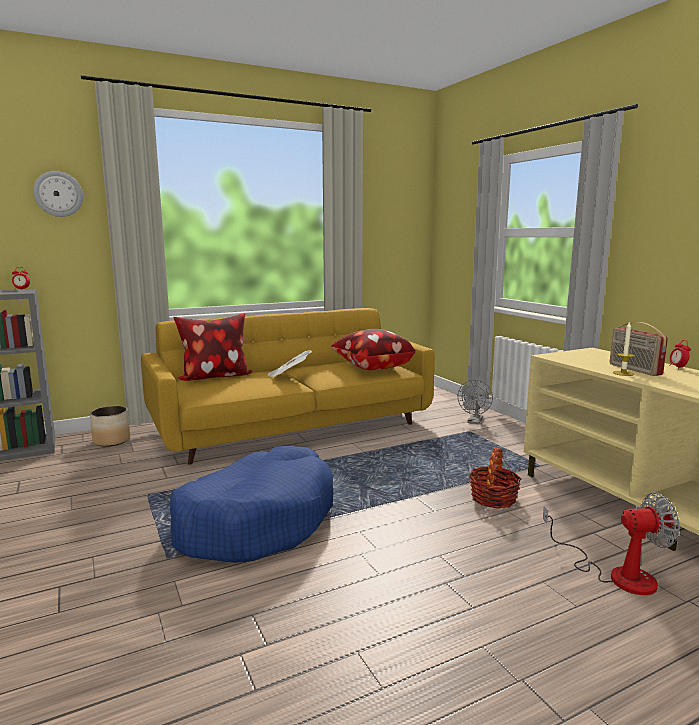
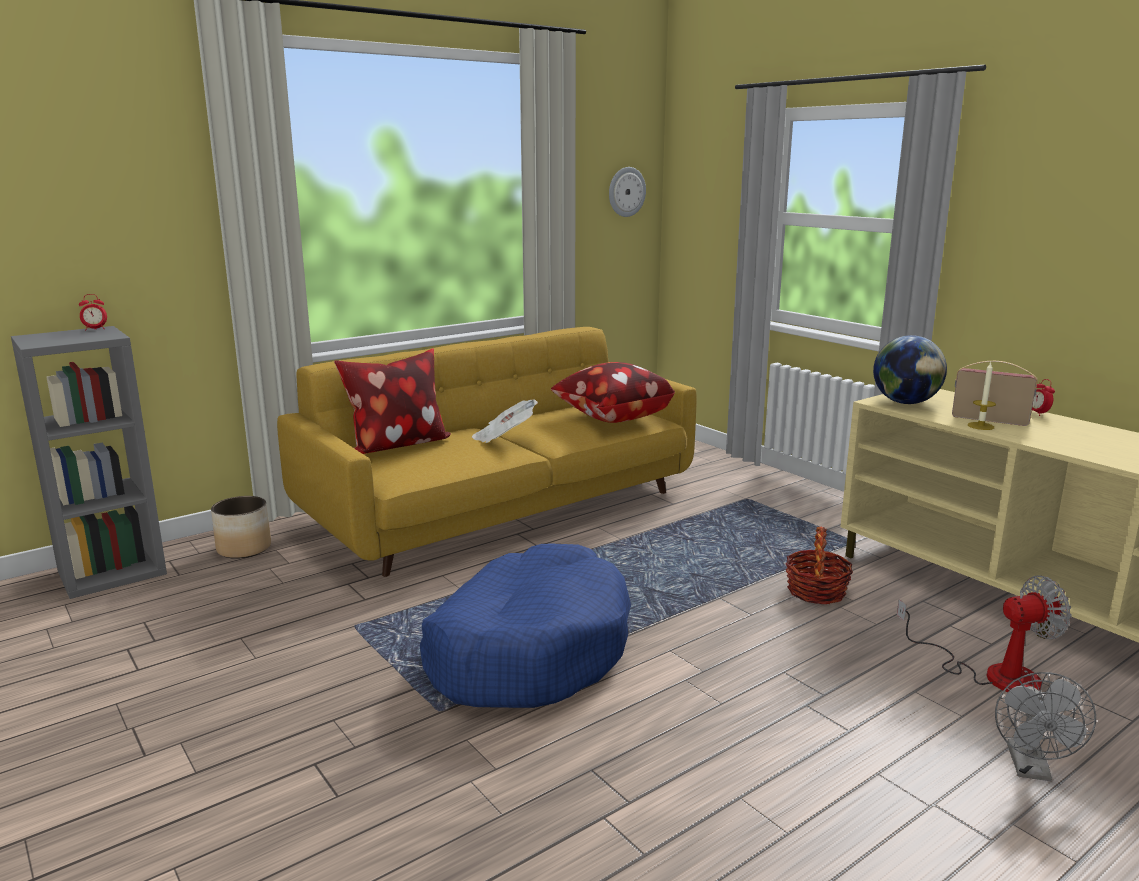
camera: 10 degrees left, 5 degrees up
(58, 194) = (139, 175): wall clock -> wall clock (626, 192)
(474, 422) = (747, 484): grey fan -> grey fan (1031, 769)
(571, 357) = (905, 402): none -> globe
(634, 369) = (990, 419): radio -> radio turned 150 degrees clockwise

